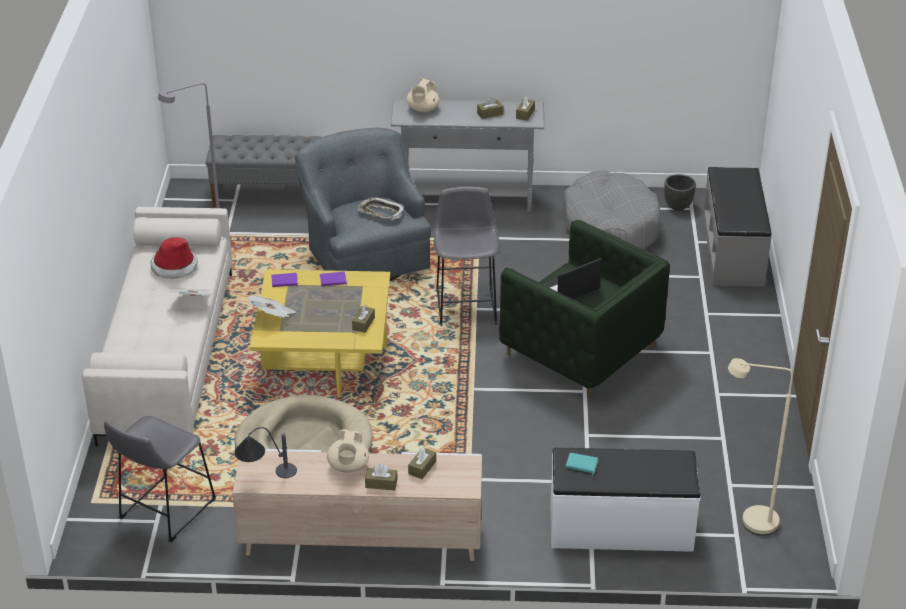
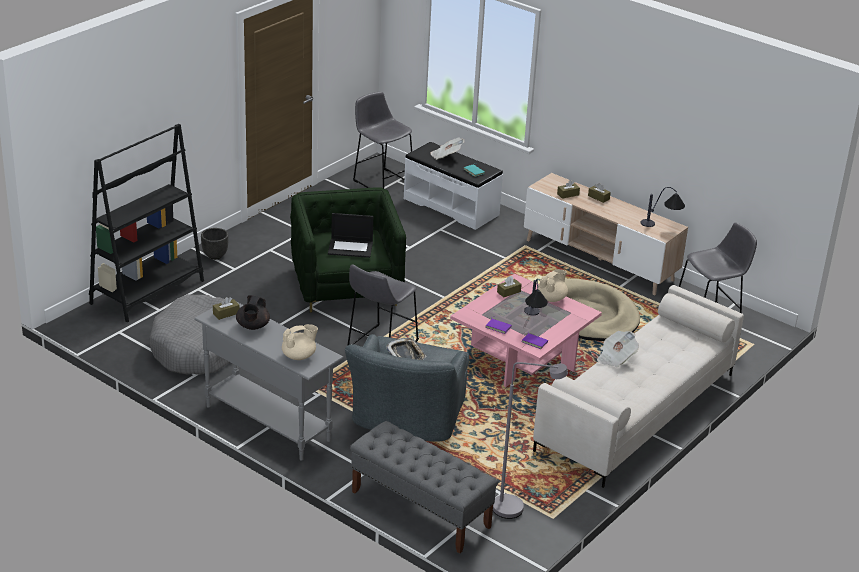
camera: 145 degrees left, 5 degrees down
(174, 266) = (609, 390): hat -> none
(272, 316) = (567, 323): newspaper -> newspaper (446, 156)
(308, 304) = (533, 320): none -> table lamp
(324, 358) = (522, 358): yellow coffee table -> pink coffee table
(348, 466) = (609, 211): beige teapot -> beige teapot (552, 298)
(490, 114) = (253, 326): brown tissue box -> black teapot
(678, 206) = (125, 338): black planter -> black planter (215, 256)
(733, 251) = (147, 292): grey bench -> black bookcase
(749, 522) = (382, 182): beige floor lamp -> grey stool

